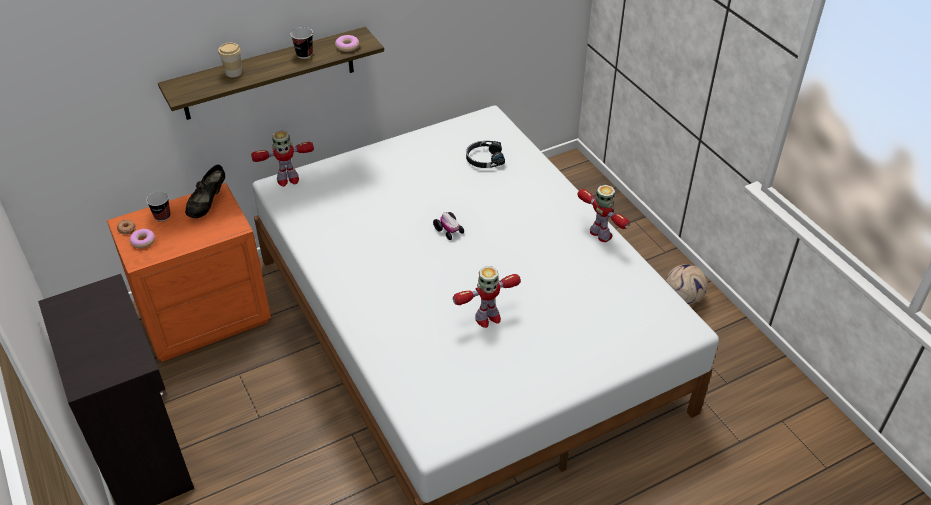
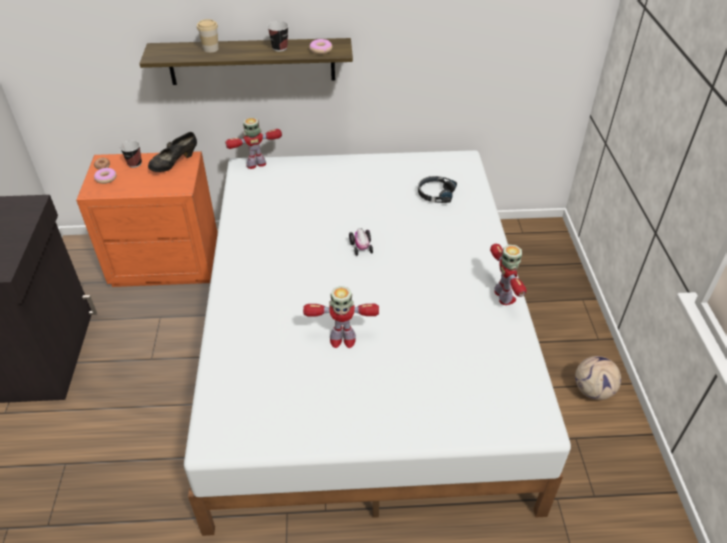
camera: 25 degrees right, 0 degrees up
(287, 180) = (256, 164): toy robot -> toy robot turned 150 degrees clockwise

